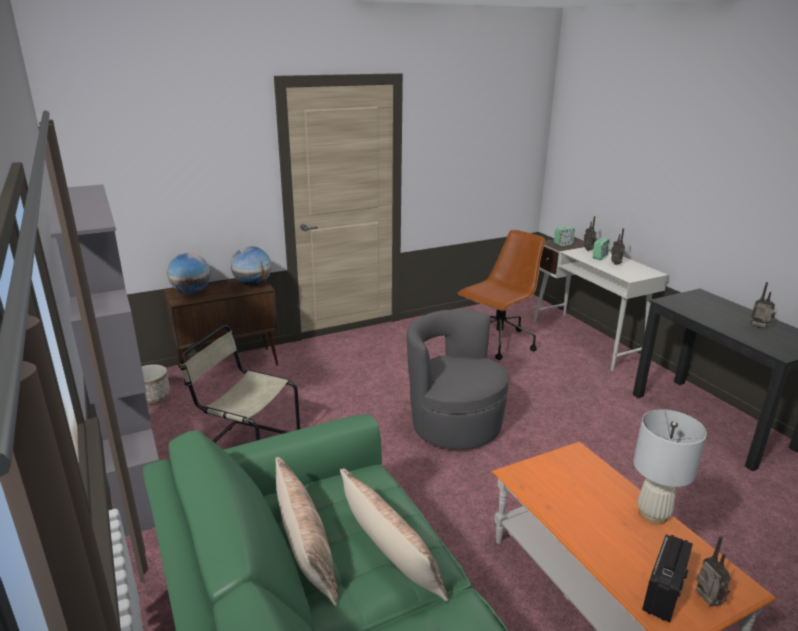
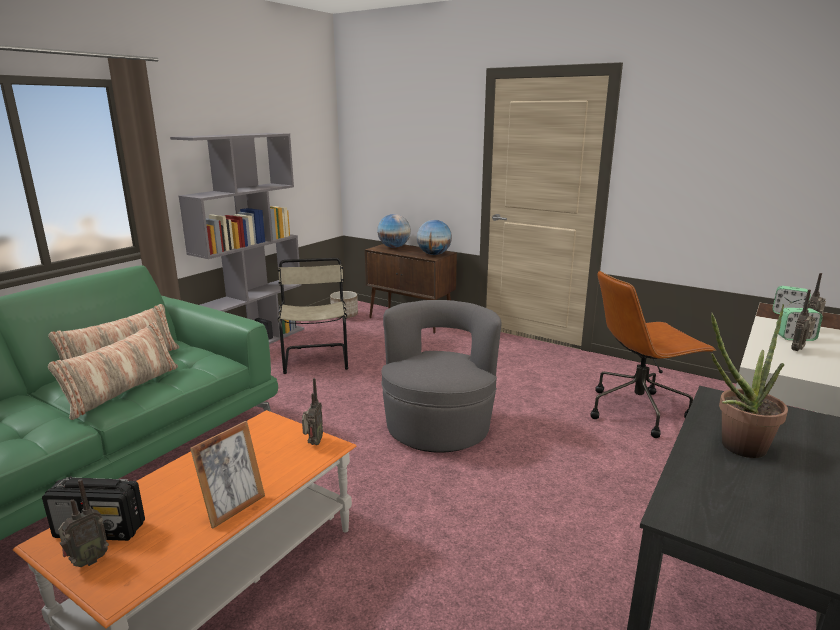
camera: 60 degrees right, 5 degrees down
(497, 343) = (637, 410): brown office chair -> brown office chair turned 150 degrees clockwise
(652, 515) = (234, 508): white table lamp -> picture frame
(722, 319) = (735, 448): none -> potted plant
(759, 328) = (762, 487): radio -> radio (313, 443)

